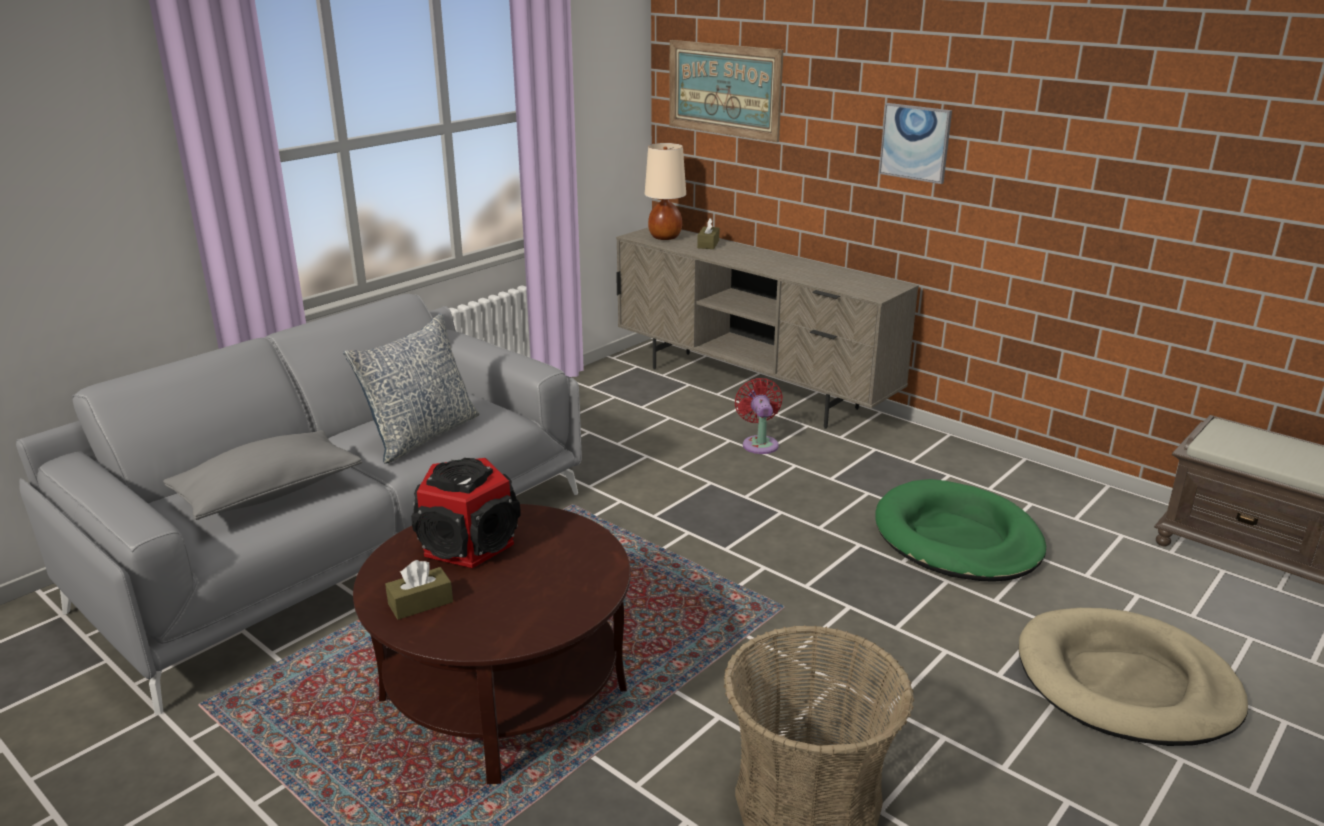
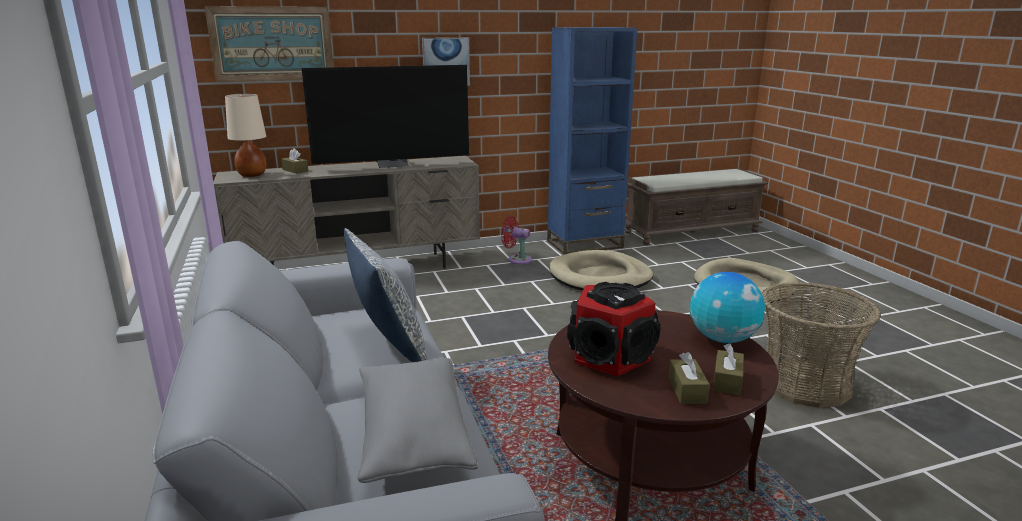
camera: 60 degrees left, 5 degrees down
(458, 625) = (727, 381): none -> brown tissue box
(571, 606) = (723, 339): none -> globe
(759, 443) = (435, 289): red fan -> red fan (517, 259)
(803, 269) = (393, 164): none -> television
(957, 538) = (600, 277): green dog bed -> beige dog bed
(1066, 493) = (585, 244): none -> blue bookcase

